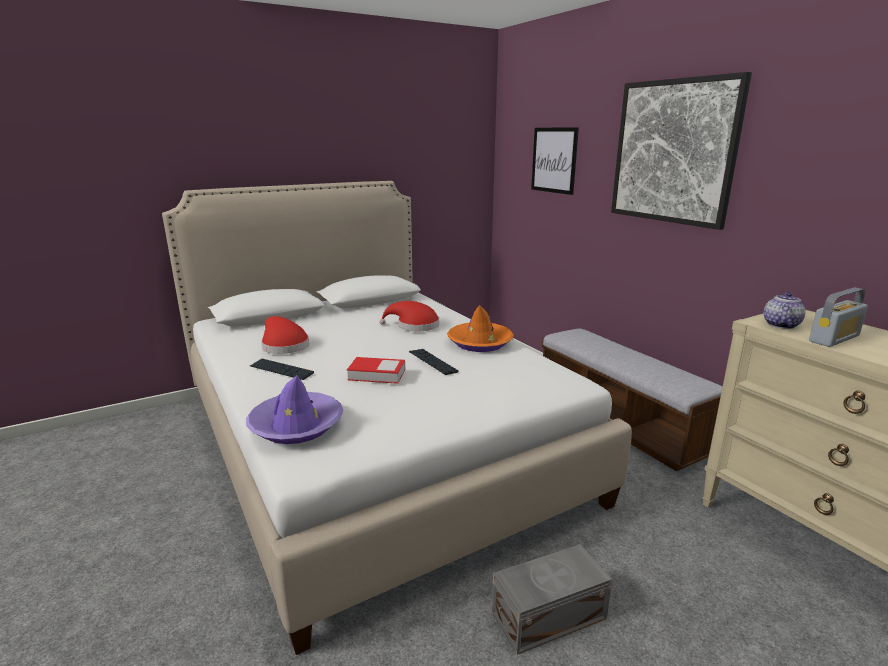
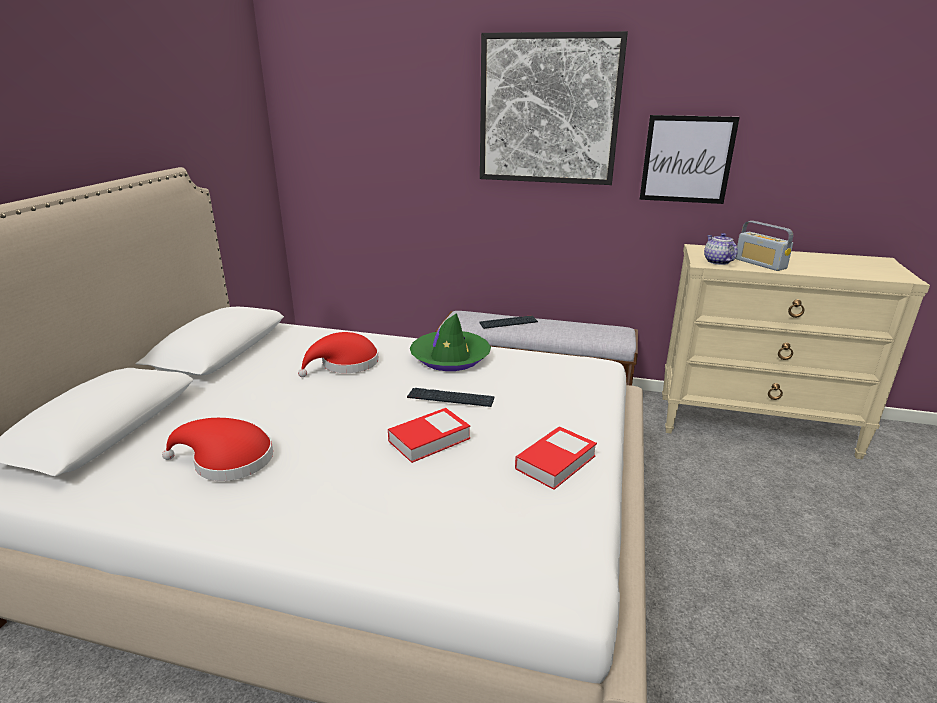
camera: 45 degrees left, 5 degrees up
(281, 370) = (300, 494): keyboard -> keyboard (508, 323)
(296, 426) = (476, 547): purple hat -> none
(419, 416) = (555, 462): none -> book
(480, 343) = (450, 358): orange hat -> green hat
(546, 615) = (705, 586): grey storage box -> none
(554, 160) = (381, 122): picture -> picture (687, 159)
(834, 338) = (760, 264): radio -> radio turned 135 degrees clockwise

